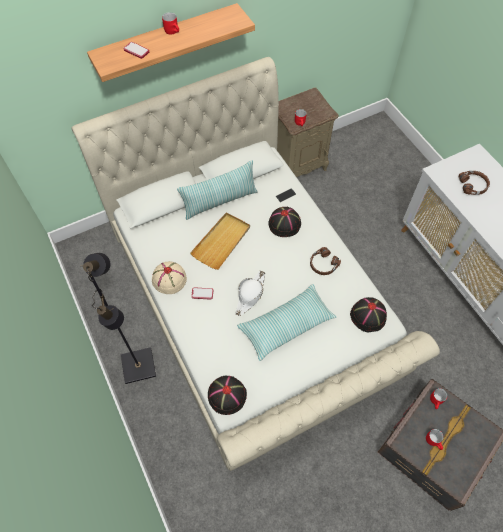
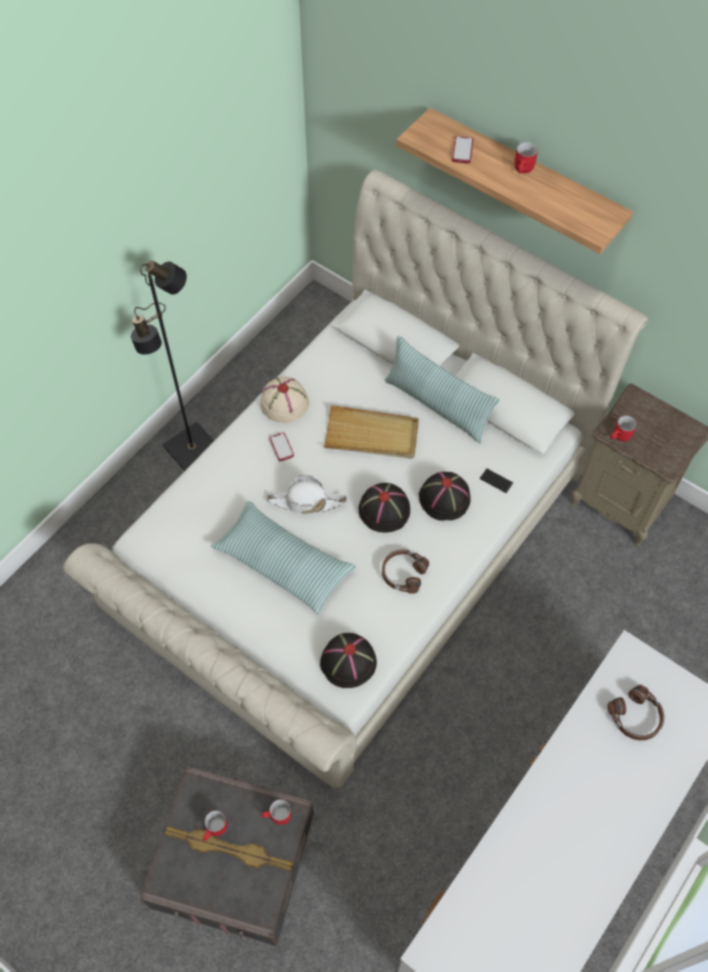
camera: 65 degrees right, 0 degrees up
(226, 395) = (154, 532): black hat -> black hat (384, 509)

